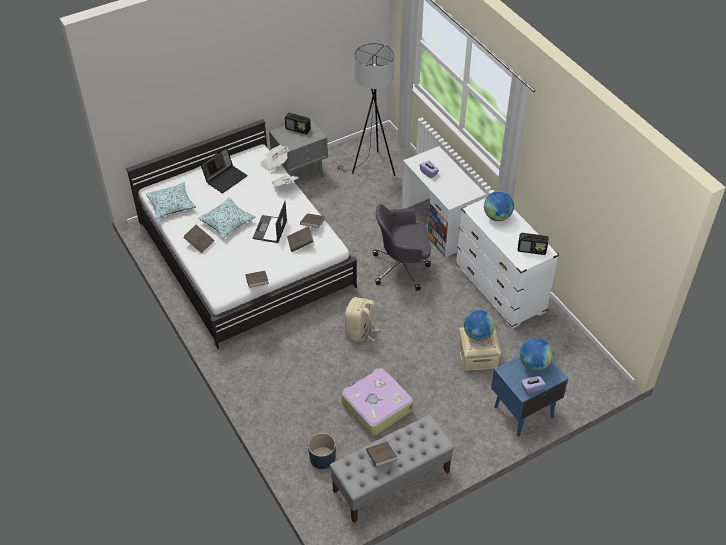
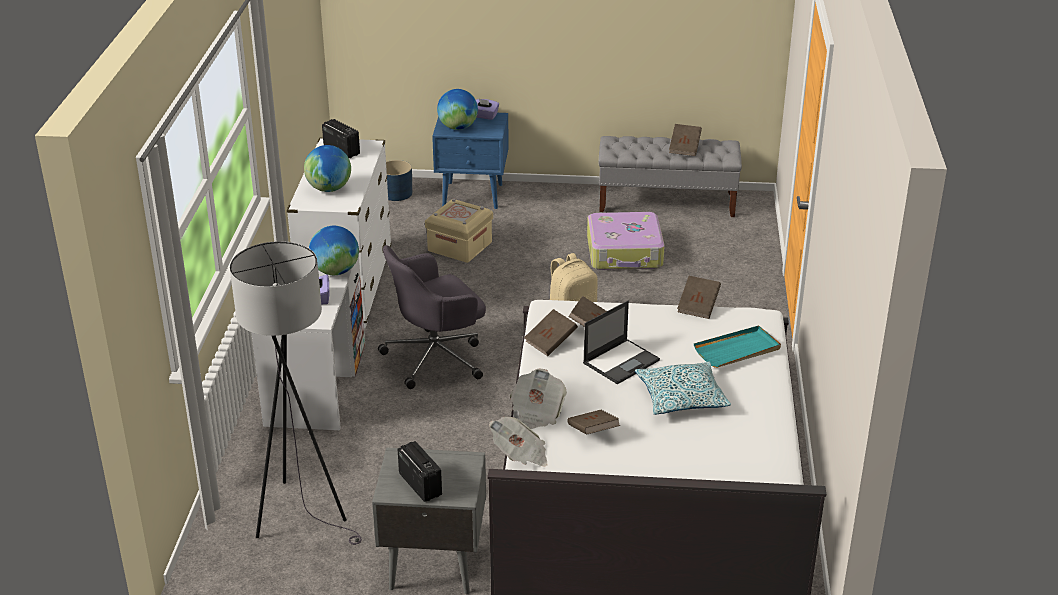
camera: 145 degrees left, 15 degrees down
(171, 205) = (759, 464): pillow -> none
(199, 243) = (748, 386): brown book -> brown book (592, 432)
(217, 262) = (737, 350): none -> turquoise tray
(225, 178) = (628, 469): laptop -> none
(322, 458) = (725, 240): blue planter -> blue planter (397, 193)
(402, 268) = (436, 358): grey office chair -> grey office chair turned 120 degrees clockwise
(477, 334) = (457, 215): globe -> globe (335, 271)

